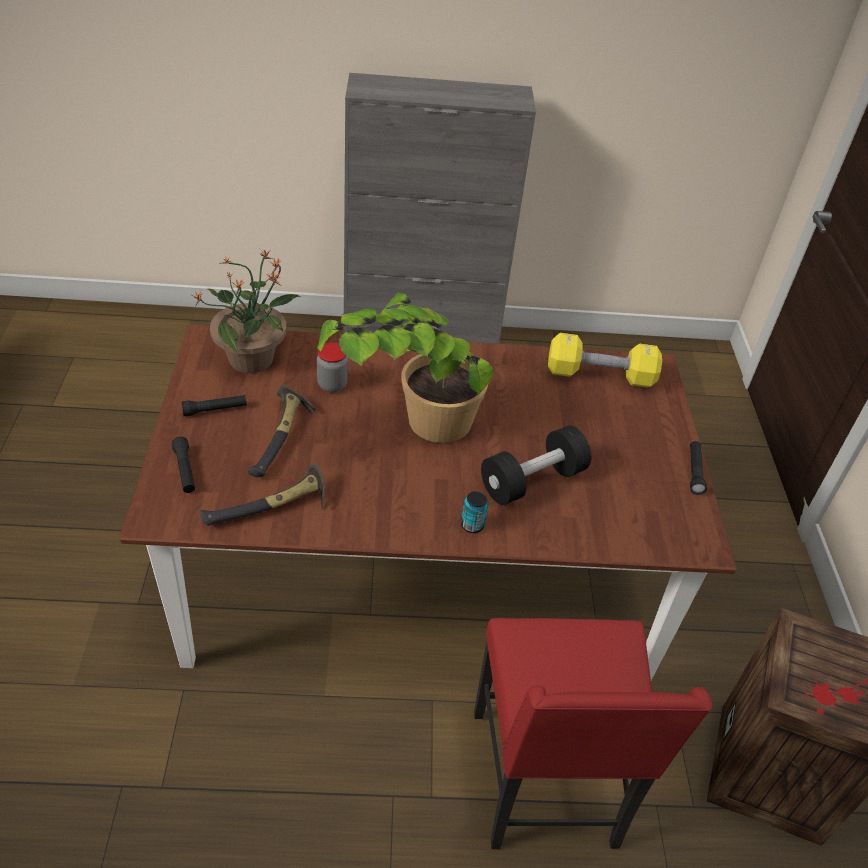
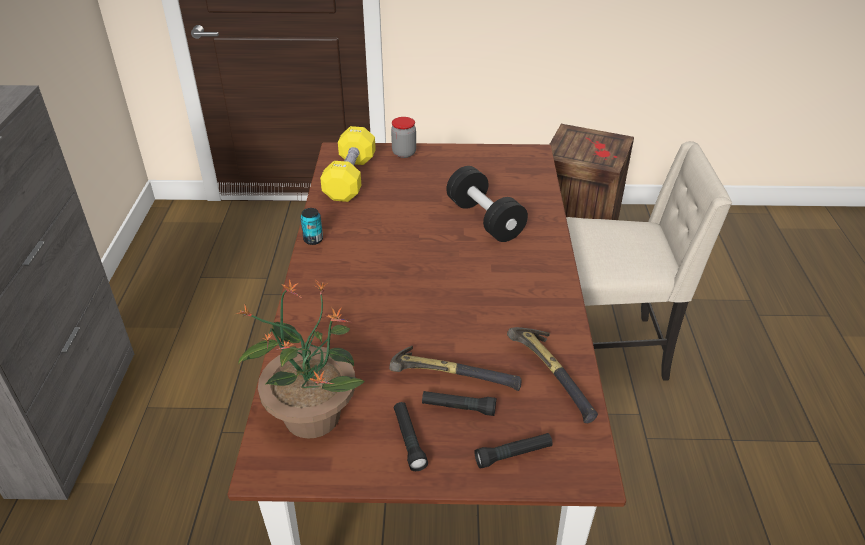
camera: 85 degrees left, 5 degrees down
(332, 385) = (362, 342): jar -> jar (404, 153)
(408, 429) = (428, 287): potted plant -> none
(472, 525) = (542, 252): can -> can (313, 240)
(547, 781) = (609, 348): red chair -> beige chair
(694, 472) = (462, 148): black flashlight -> black flashlight (458, 408)

